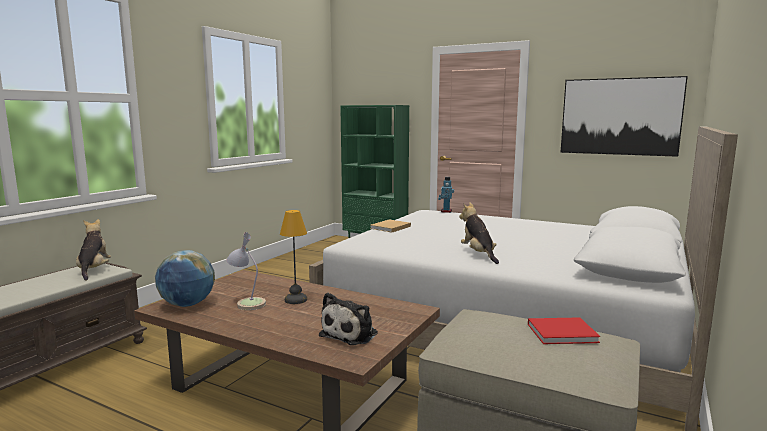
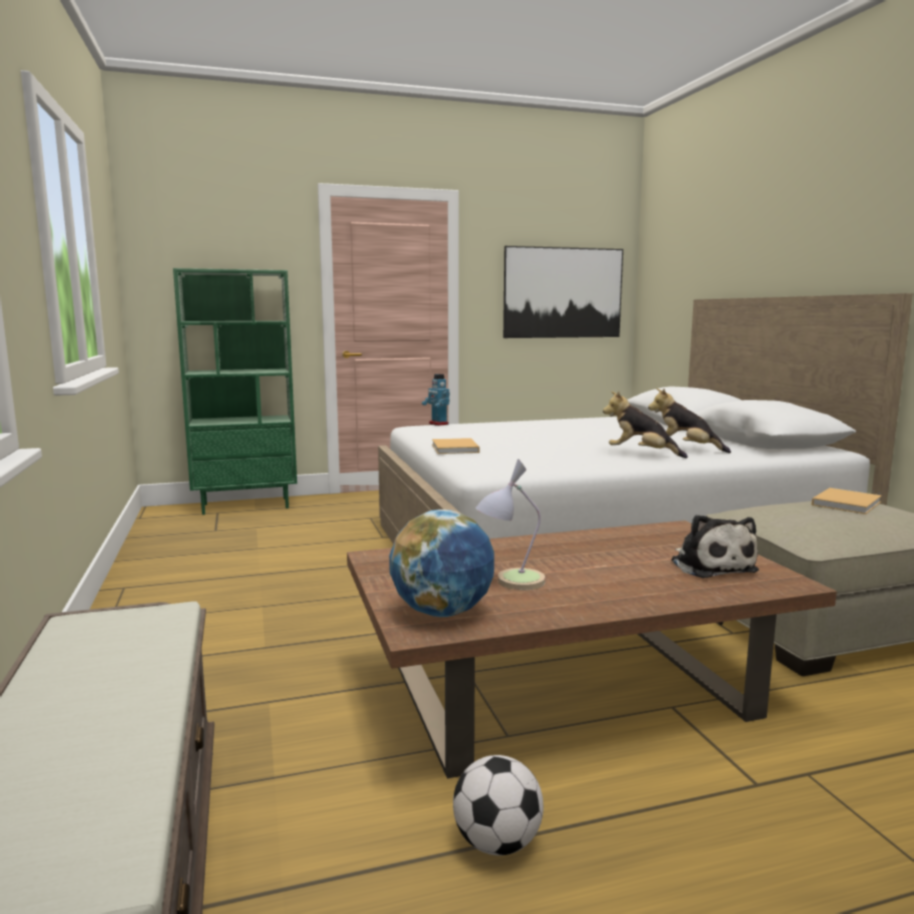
camera: 45 degrees left, 0 degrees up
(94, 270) = (119, 626): plush toy -> plush toy (685, 449)
(131, 418) = (497, 843): none -> football
(295, 300) = (546, 559): table lamp -> none
(564, 333) = (847, 503): red book -> beige book

